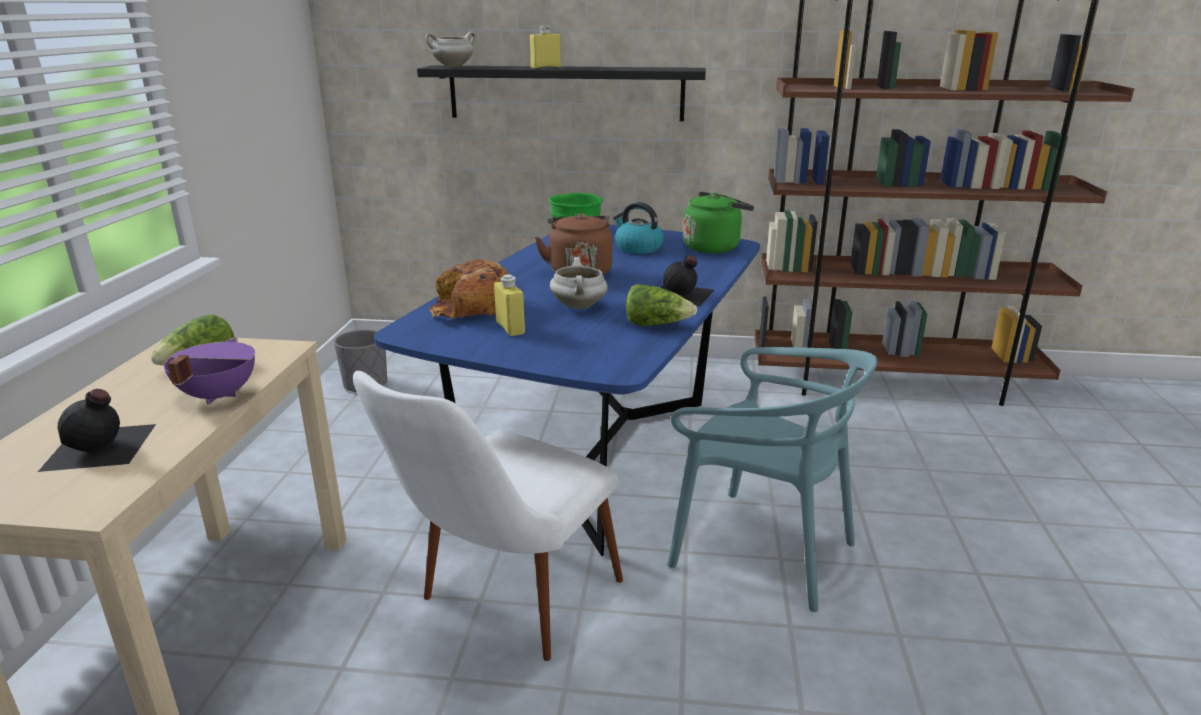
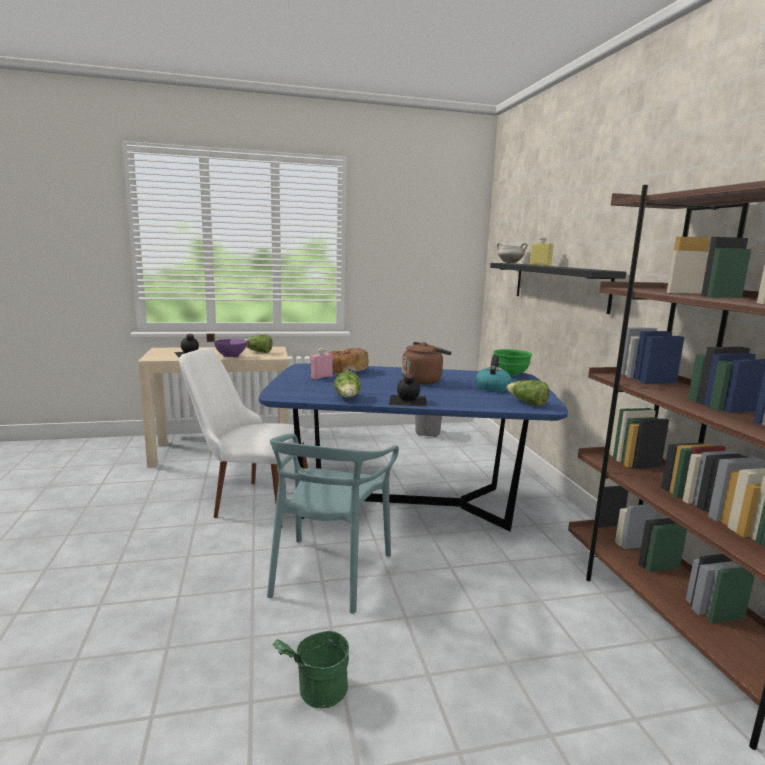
camera: 70 degrees right, 10 degrees down
(510, 328) = (321, 377): yellow bottle -> pink bottle
(579, 306) = (363, 384): white cooking pot -> none
(713, 247) = (527, 403): green kettle -> lettuce
(991, 593) = (316, 694): none -> green bucket

